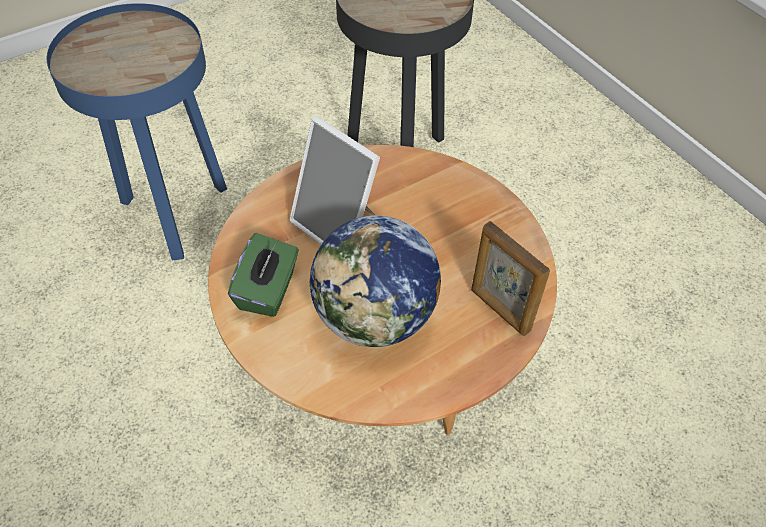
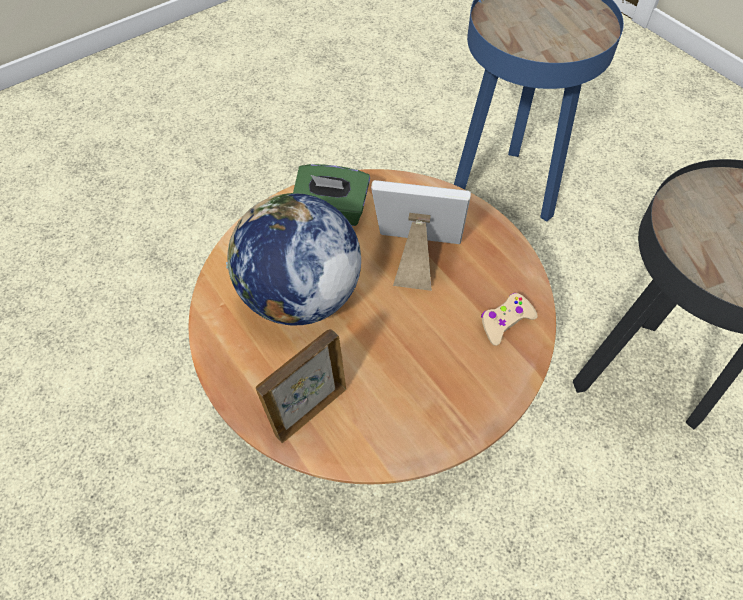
camera: 90 degrees right, 5 degrees up
(338, 226) = (416, 258): picture frame -> picture frame turned 60 degrees clockwise
(412, 174) = (505, 321): none -> beige game controller

